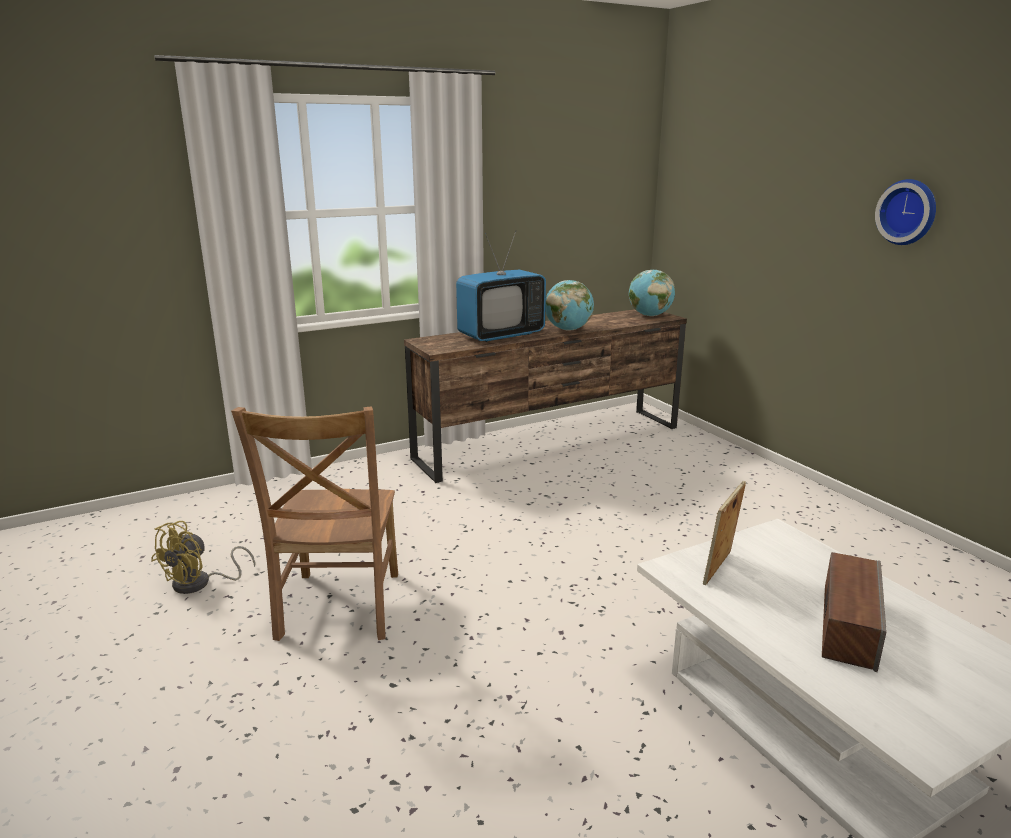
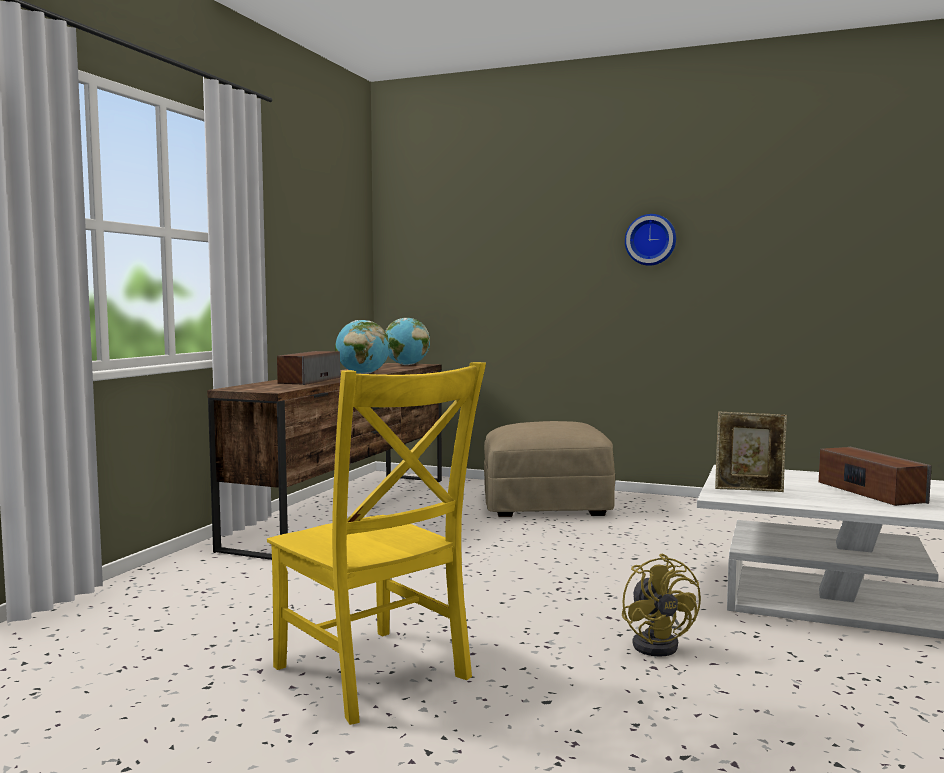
camera: 40 degrees left, 15 degrees down
(200, 583) = (139, 721): yellow fan -> yellow fan (659, 644)
(338, 609) = (374, 676): brown chair -> yellow chair
(501, 335) = (309, 380): television -> speaker
(719, 569) = (749, 490): picture frame -> picture frame turned 75 degrees counterclockwise
(722, 486) = (546, 505): none -> beige ottoman

